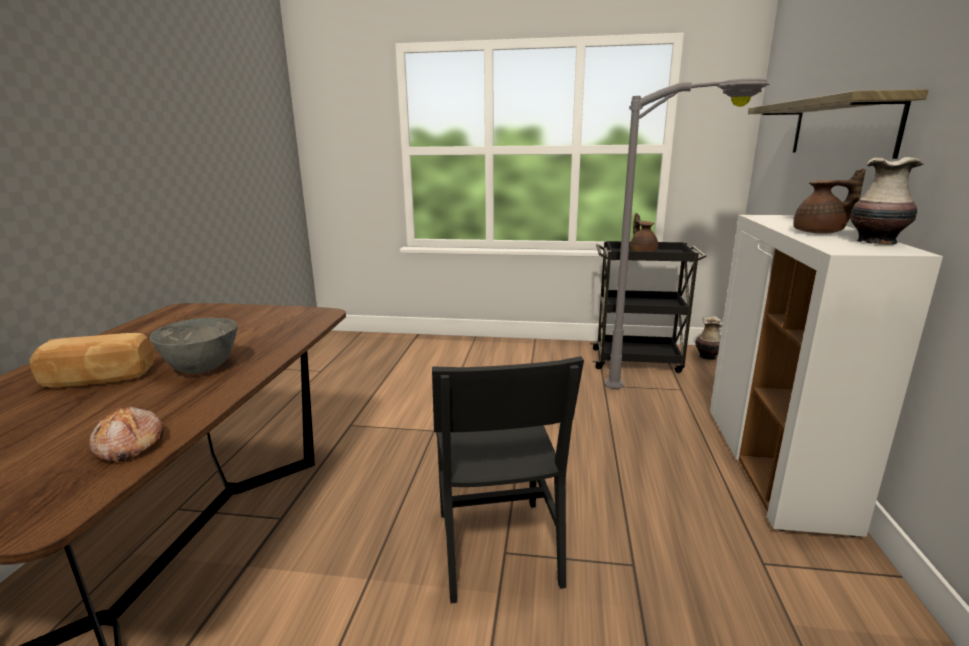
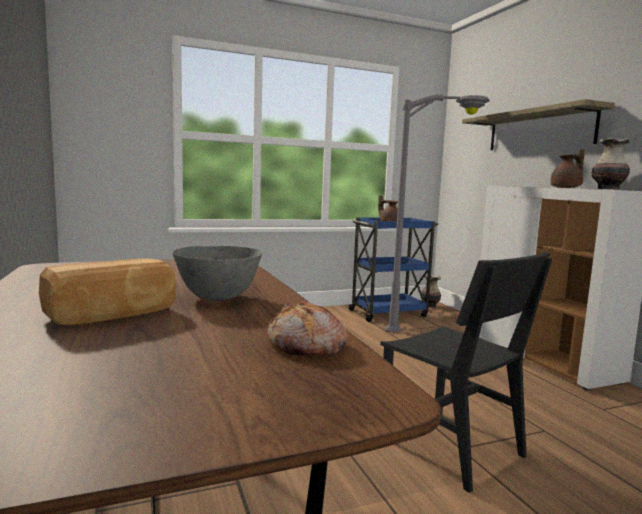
camera: 30 degrees left, 10 degrees down
(638, 360) = (389, 313): black cart -> blue cart

